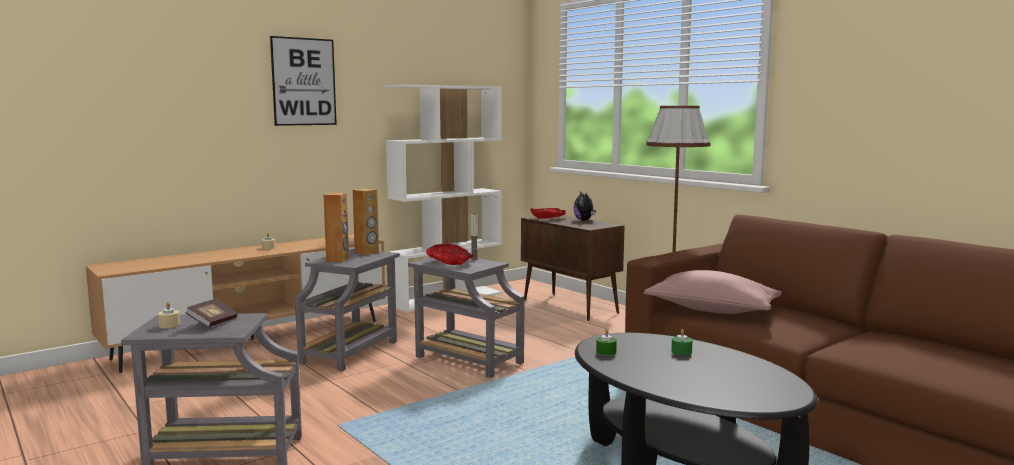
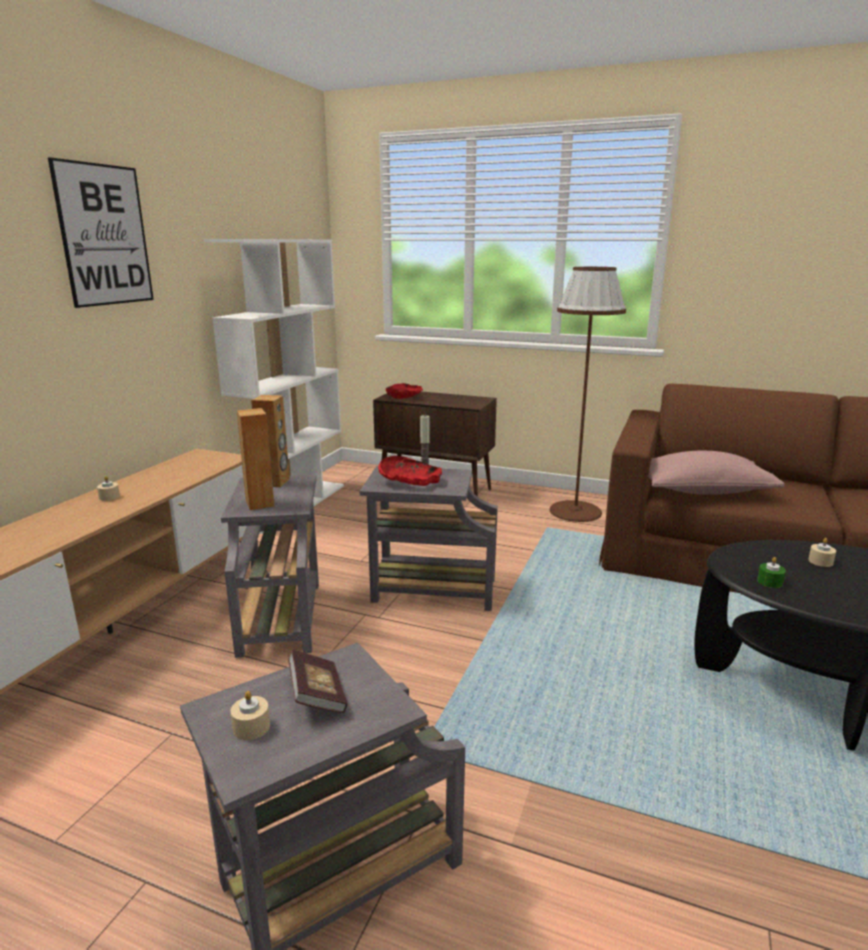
camera: 30 degrees left, 10 degrees up
(584, 220) = (446, 395): plush toy -> none
(681, 352) = (820, 561): green candle -> beige candle

